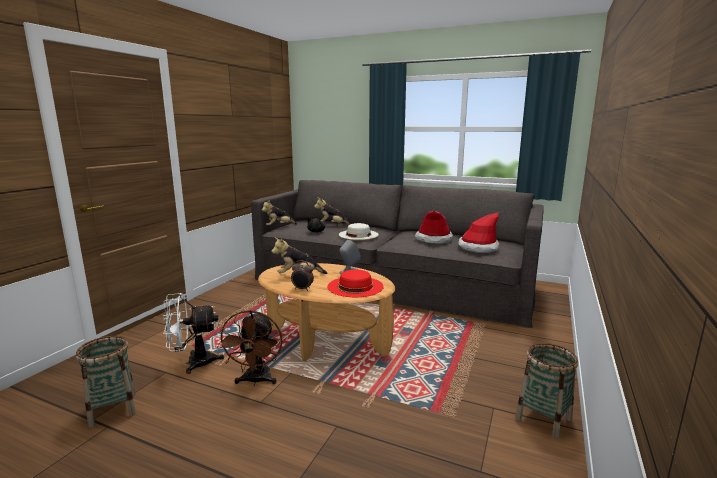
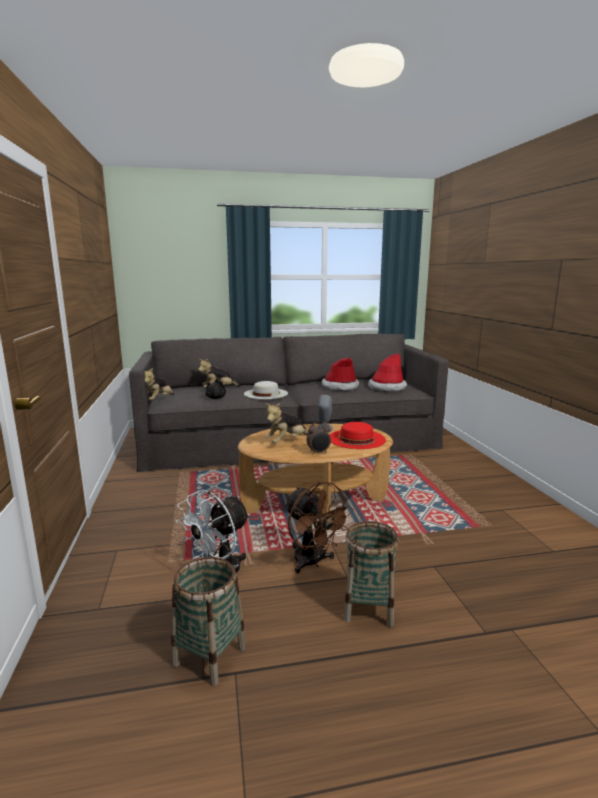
camera: 35 degrees left, 0 degrees up
(543, 419) = (535, 505): basket -> basket (369, 608)

